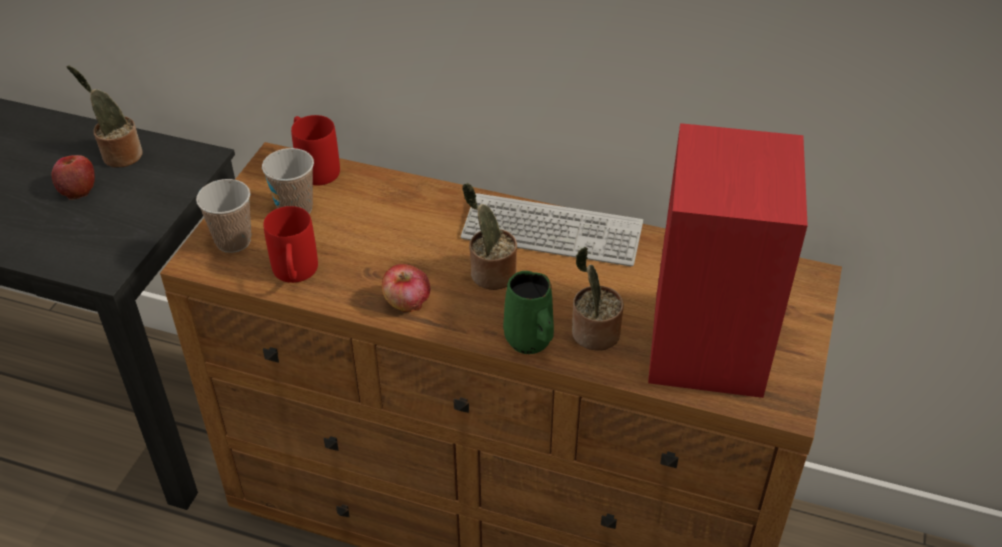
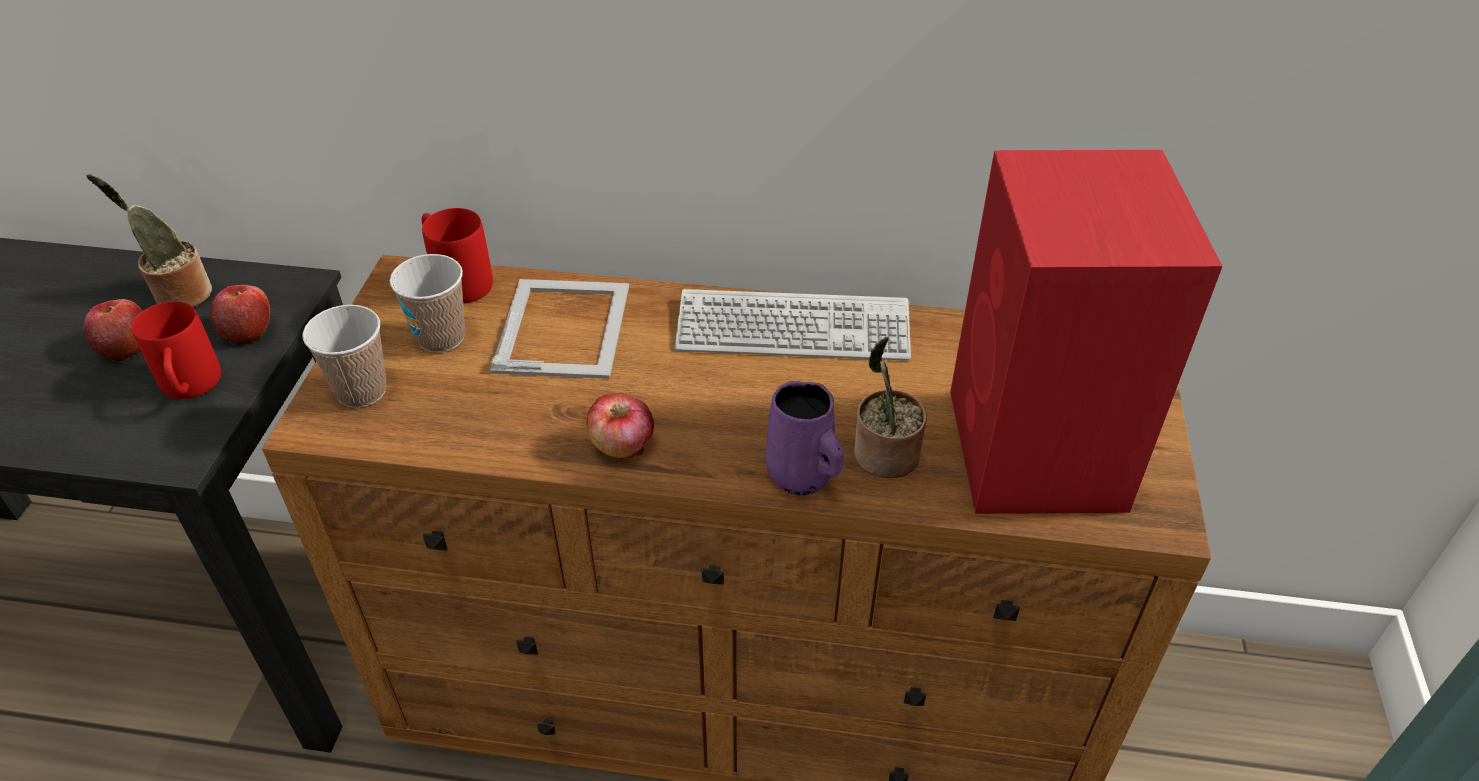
camera: 10 degrees left, 0 degrees up
(163, 187) = (248, 330): none -> apple
(295, 275) = (458, 427): red mug -> red mug (191, 389)
(384, 211) = (564, 326): none -> picture frame
(490, 275) = (726, 394): potted plant -> none
(530, 341) = (802, 477): green mug -> purple mug

